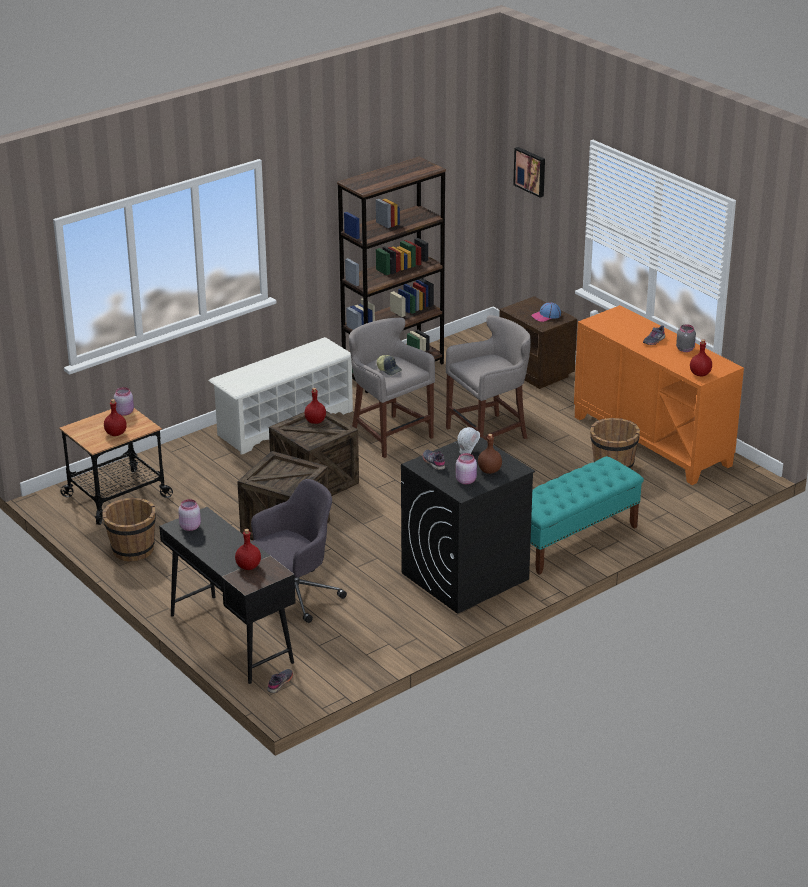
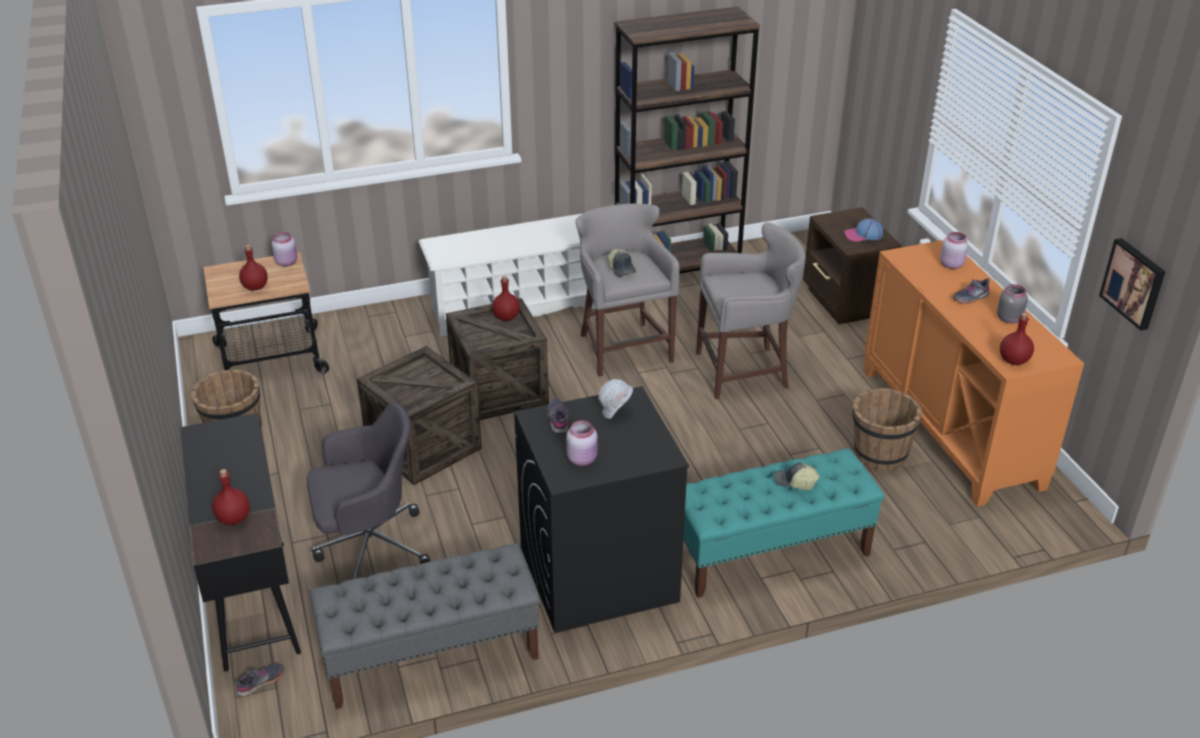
camera: 20 degrees right, 5 degrees up
(190, 526) = (214, 437): pink jar -> pink jar (951, 264)
(384, 644) = (430, 656): none -> grey bench
(489, 471) = (624, 450): brown bottle -> none
(530, 171) = (884, 47): picture -> picture (1134, 283)
(584, 481) = (795, 482): none -> cap

